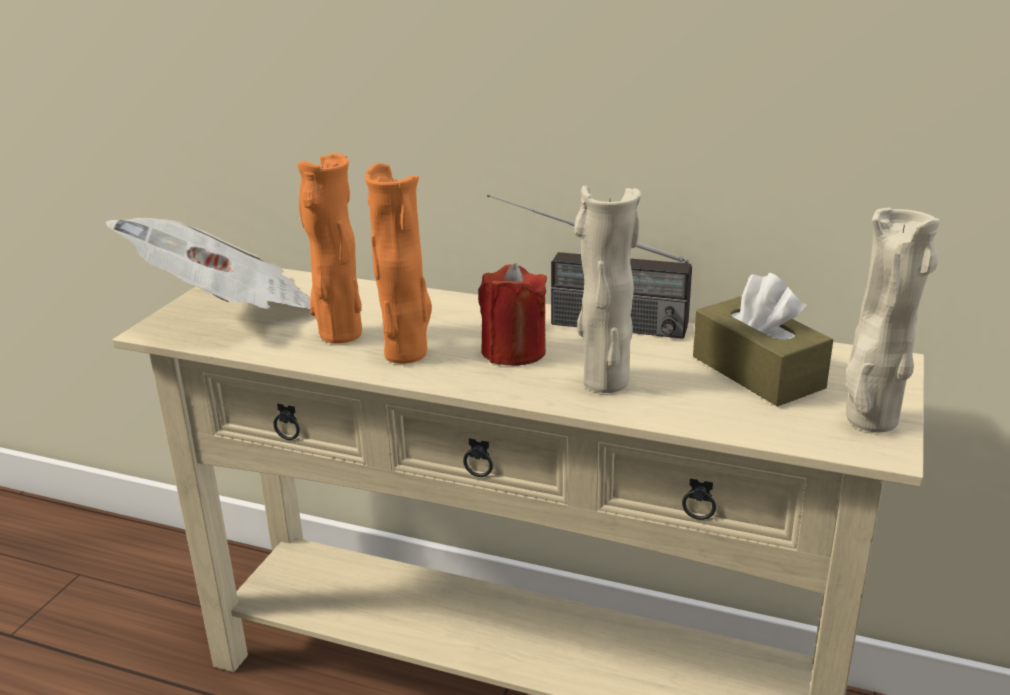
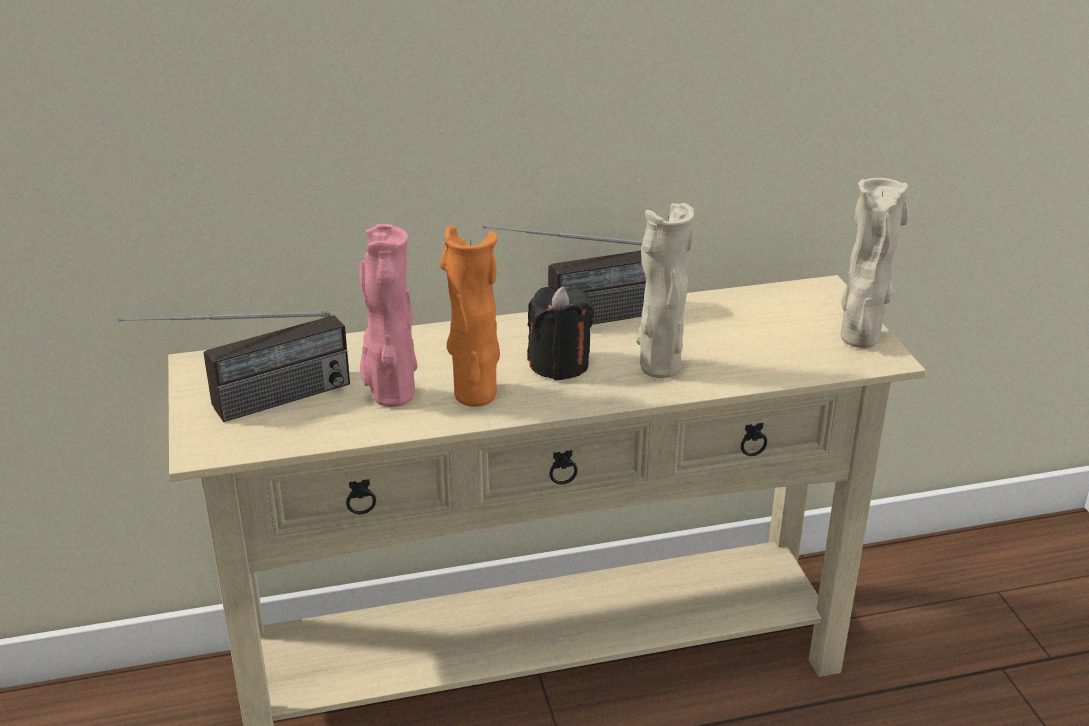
camera: 35 degrees left, 5 degrees up
(228, 311) = (248, 407): newspaper -> radio
(339, 335) = (391, 397): orange vase -> pink vase
(513, 352) = (559, 364): red candle -> black candle
(757, 372) = (751, 324): brown tissue box -> none

